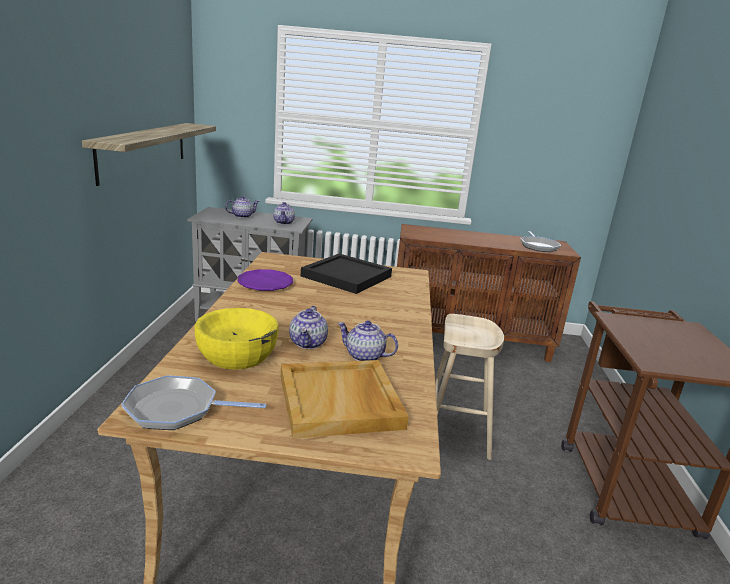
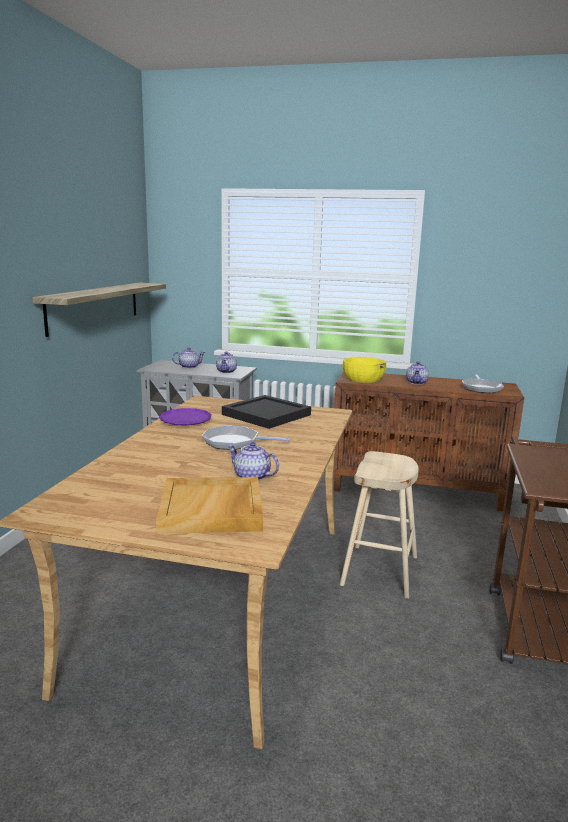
camera: 10 degrees right, 5 degrees down
(177, 409) = (67, 510): frying pan -> frying pan (234, 442)
(237, 355) = (135, 473): yellow bowl -> yellow bowl (363, 379)
(308, 343) = (204, 466): teapot -> teapot (416, 382)

